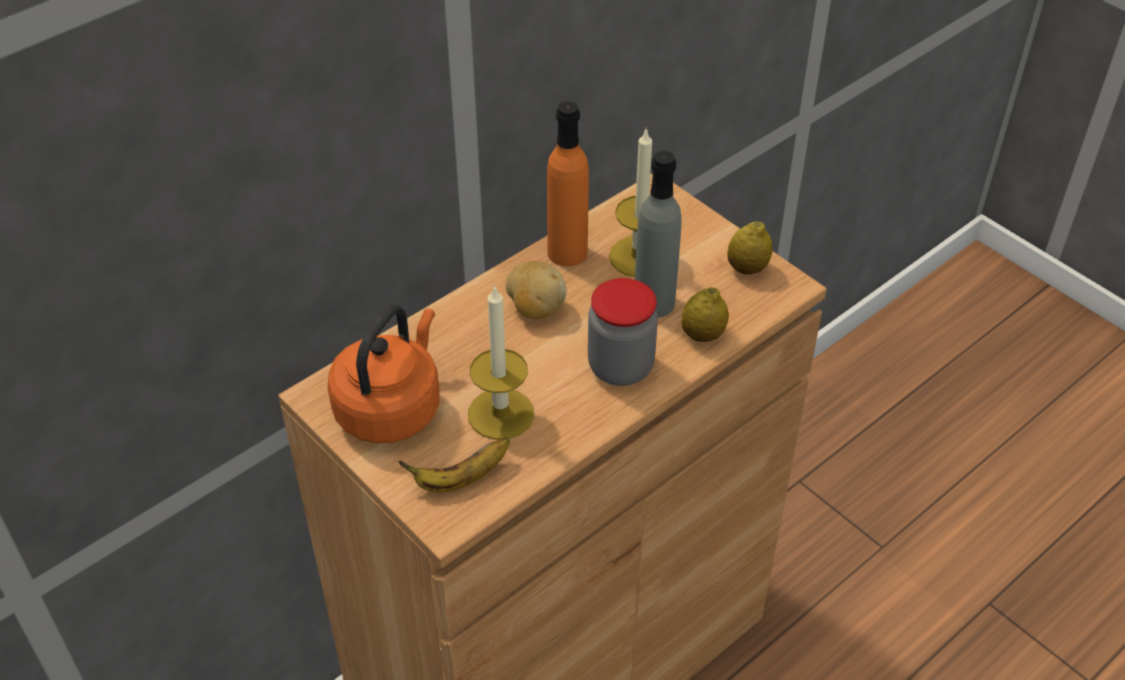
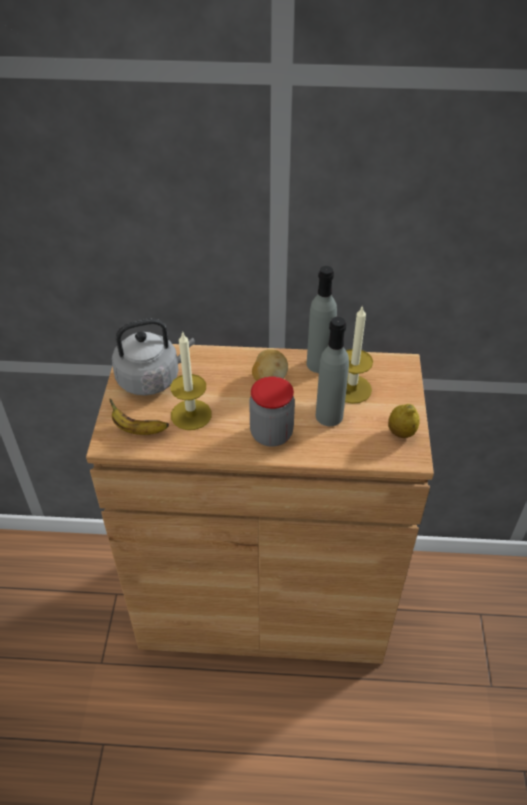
camera: 45 degrees right, 0 degrees up
(391, 407) = (152, 378): orange kettle -> grey kettle
(567, 252) = (319, 364): orange bottle -> grey bottle
(702, 335) = (332, 448): lemon -> none

